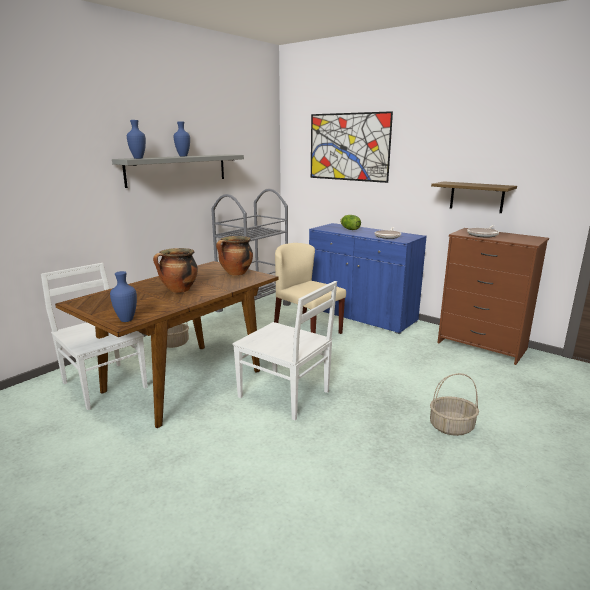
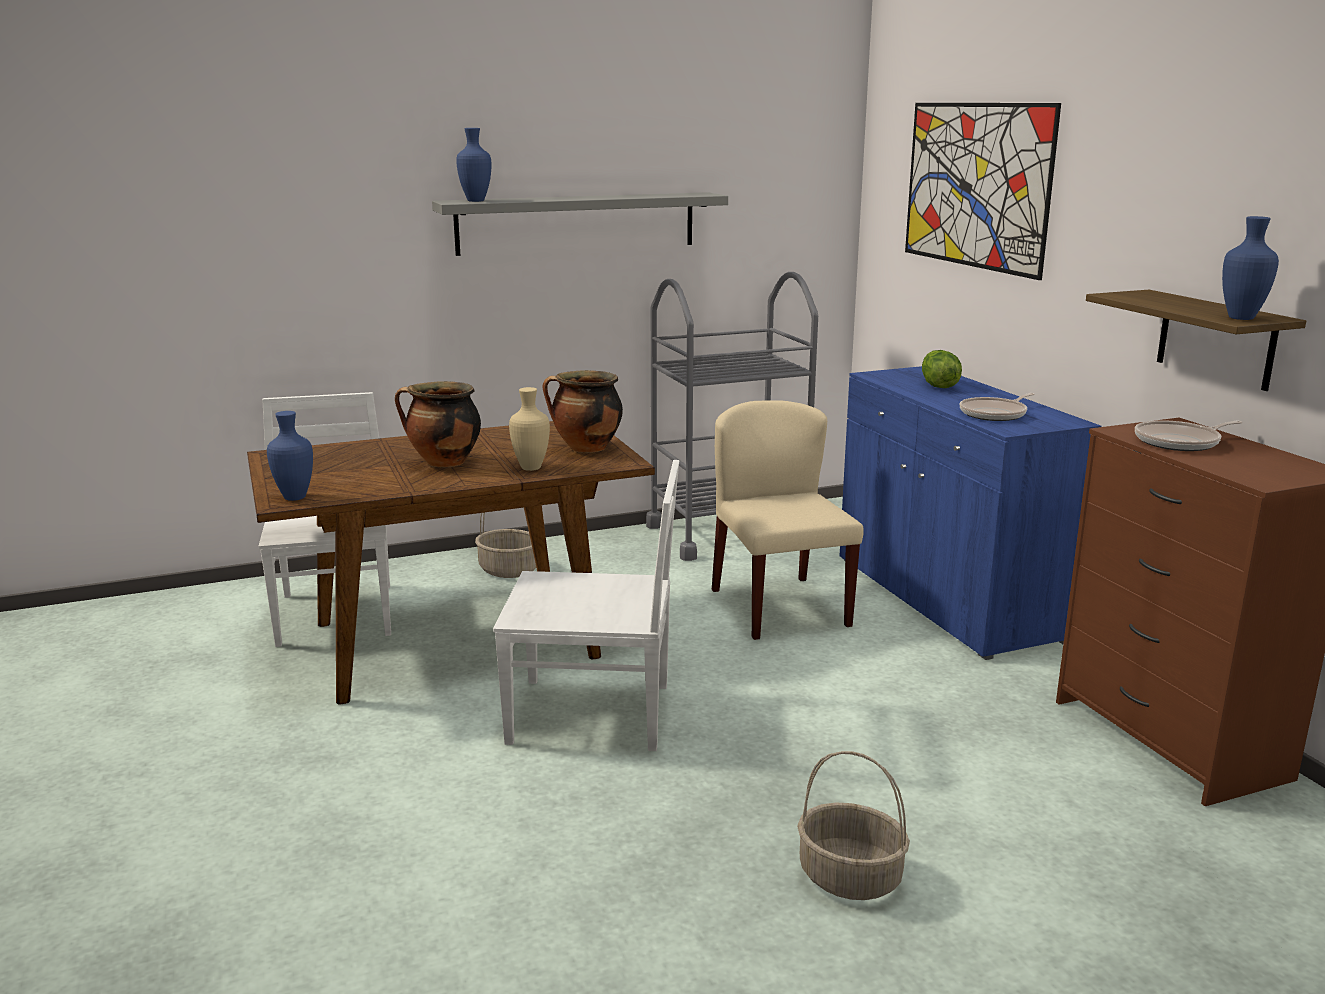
camera: 30 degrees right, 0 degrees up
(182, 156) = (585, 196): blue vase -> blue vase (1239, 318)
(225, 286) = (529, 468): none -> beige vase
(285, 395) = (594, 714): white chair -> white chair turned 60 degrees counterclockwise

